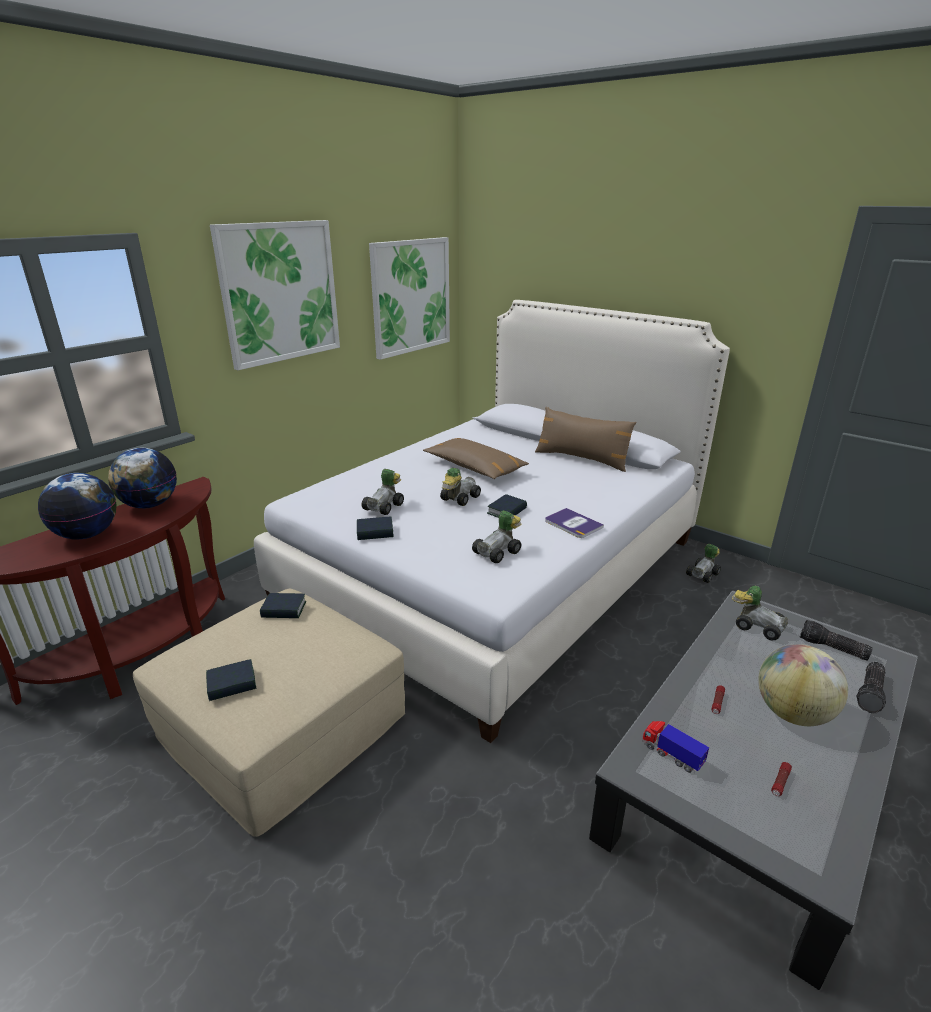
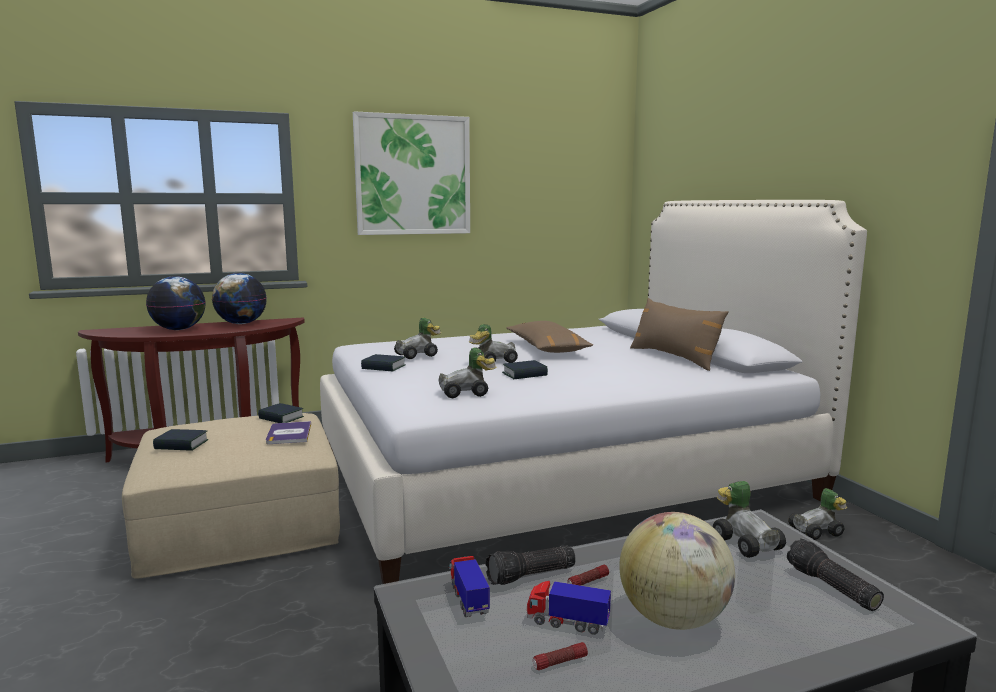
camera: 30 degrees right, 15 degrees down
(411, 296) = (564, 198): picture -> none
(573, 524) = (576, 390): book -> book (289, 434)
(747, 746) = (567, 623): none -> toy truck
(871, 694) = (826, 640): flashlight -> flashlight (531, 576)

